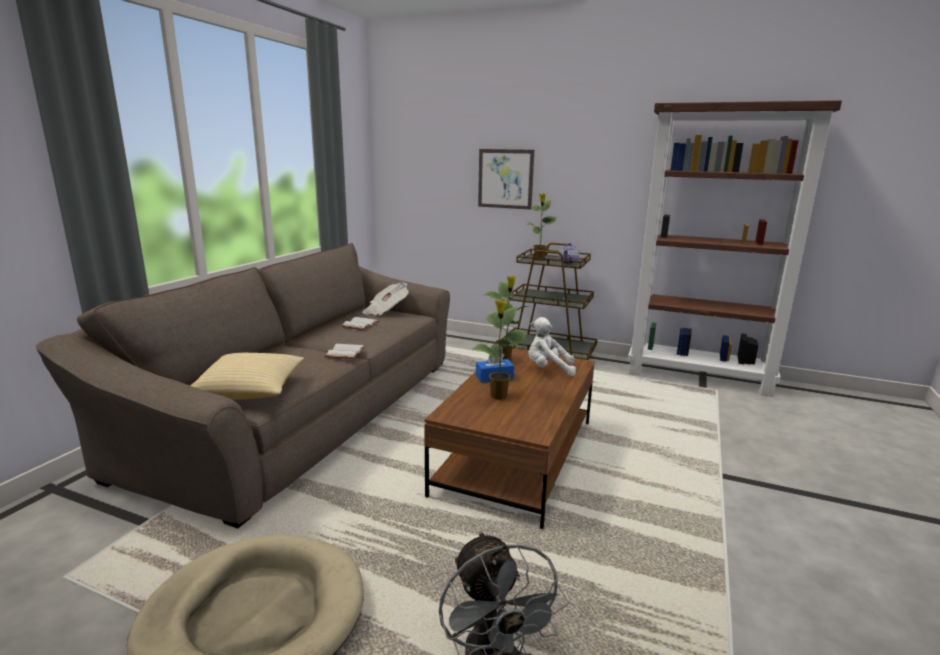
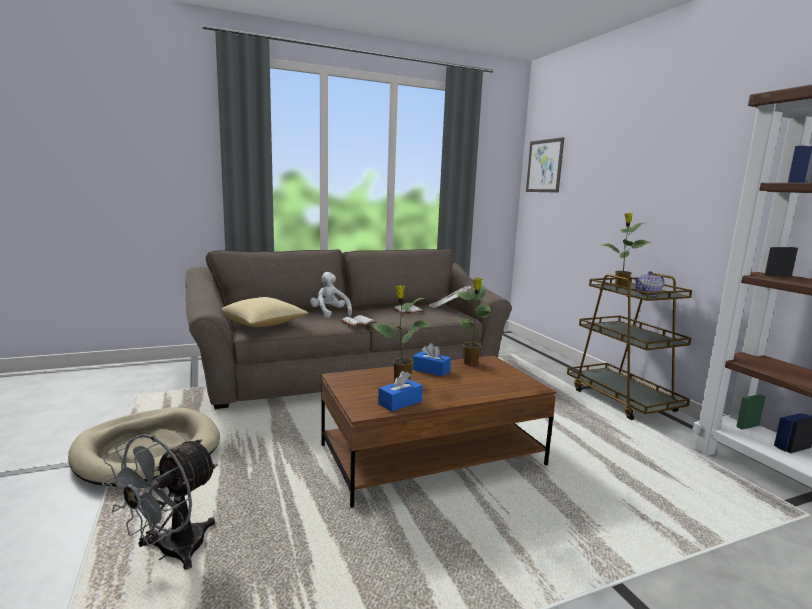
camera: 45 degrees right, 5 degrees down
(505, 179) = (618, 200): picture -> picture (544, 166)
(539, 414) = (400, 402): none -> blue tissue box
(548, 369) = (490, 381): white plush toy -> white plush toy (329, 313)

